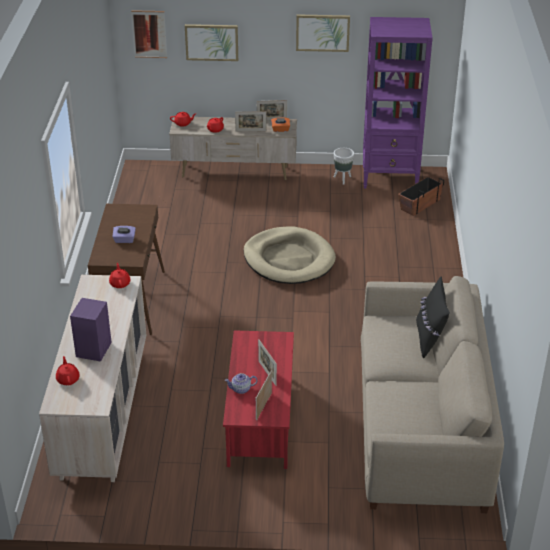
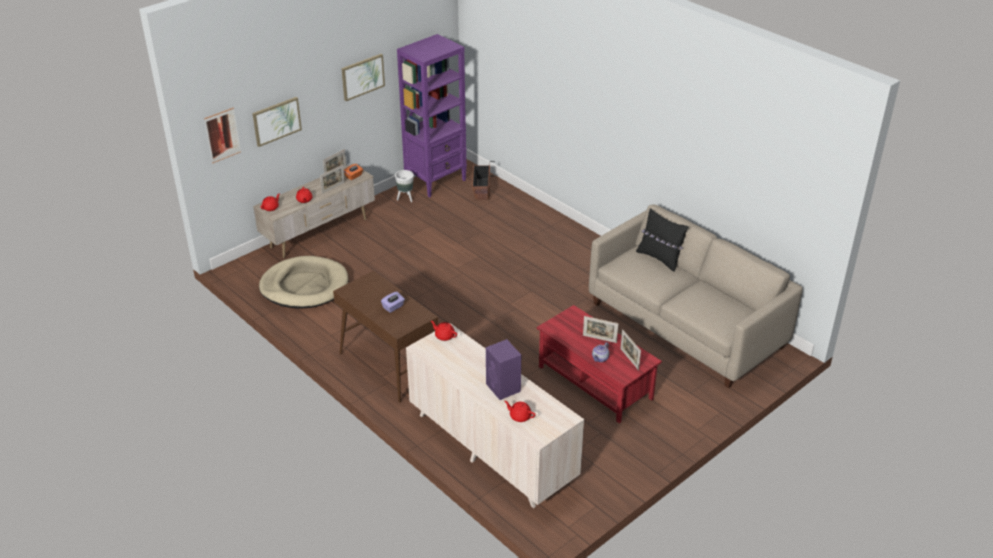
camera: 45 degrees left, 0 degrees up
(289, 259) = (454, 272): beige dog bed -> beige dog bed (304, 286)

